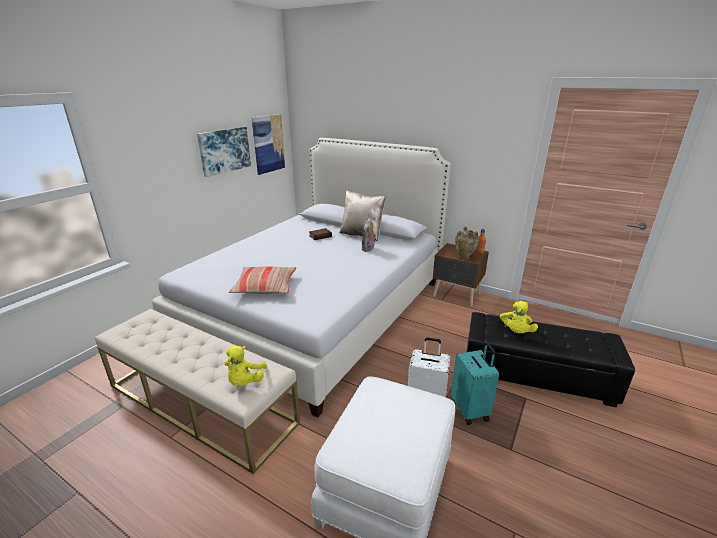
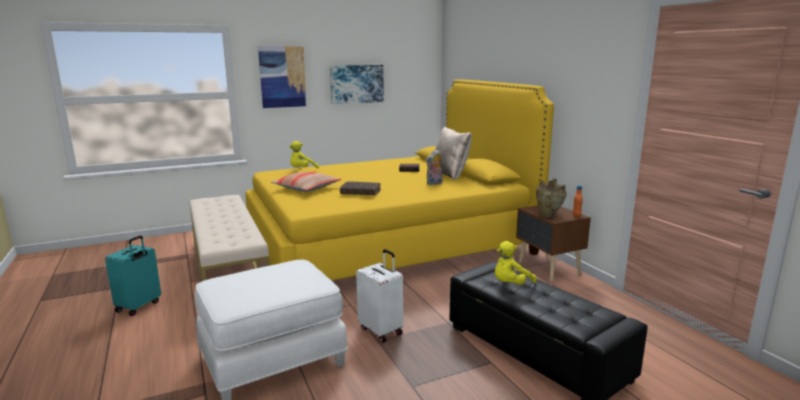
camera: 35 degrees right, 10 degrees down
(245, 381) = (227, 239): yellow plush toy -> yellow plush toy (302, 170)
(268, 144) = (410, 84): picture -> picture (282, 77)
(318, 310) = (388, 244): white bed -> yellow bed
(327, 278) = (360, 193): none -> brown book
(470, 410) = (418, 348): turquoise suitcase -> turquoise suitcase (139, 307)

